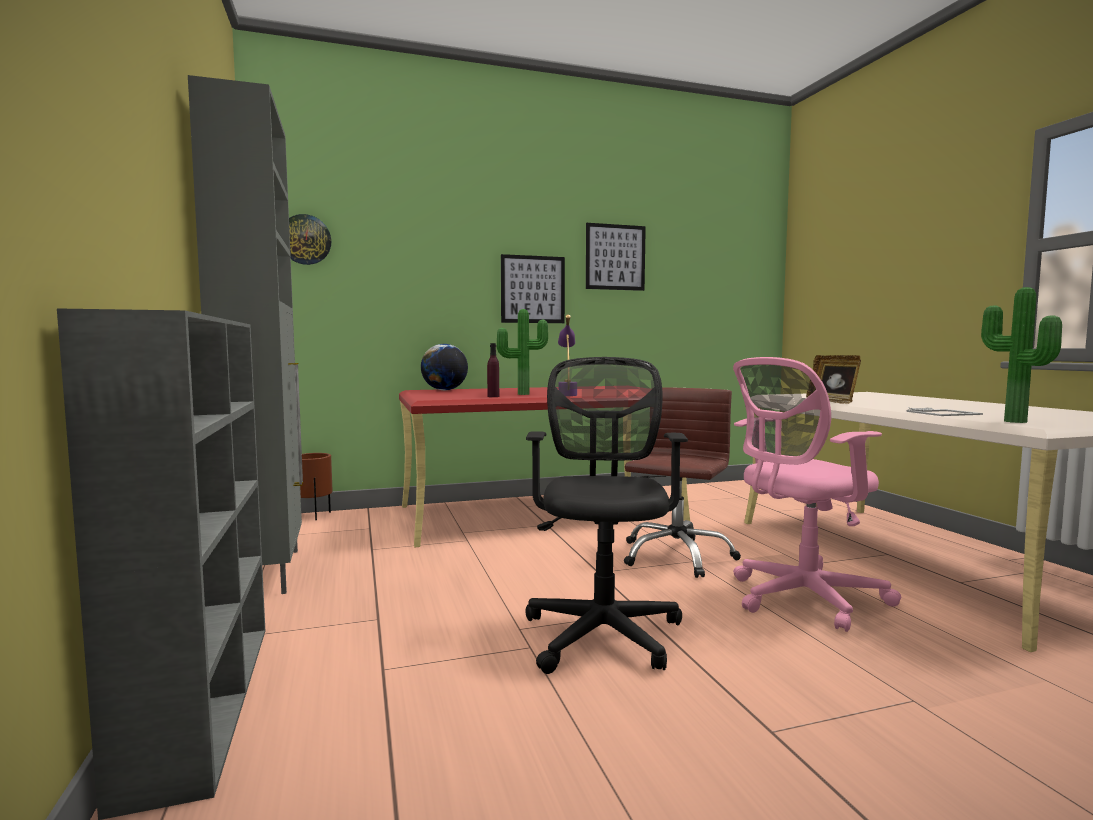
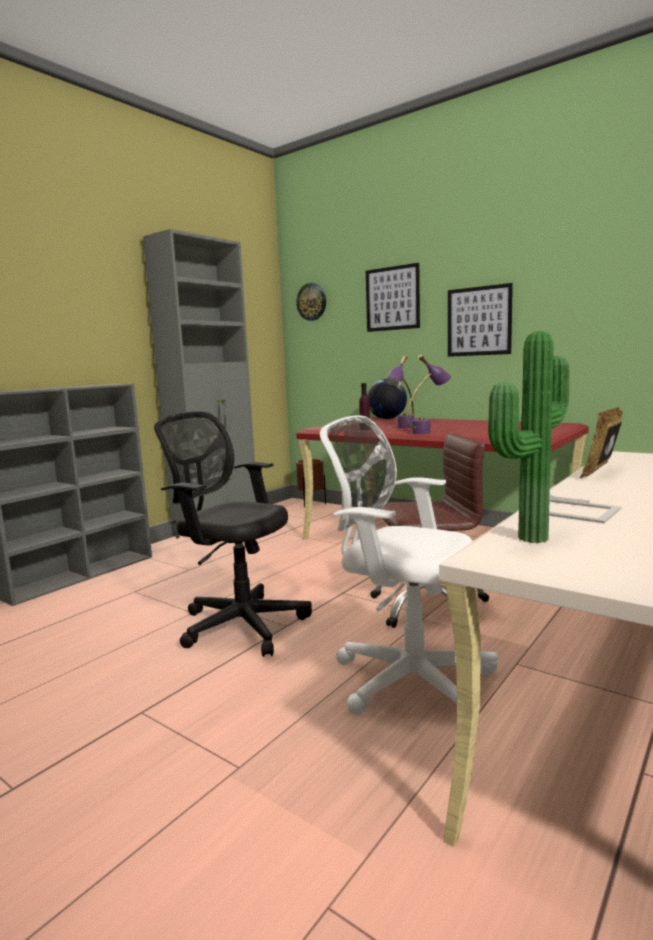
camera: 55 degrees right, 5 degrees up
(522, 394) = (402, 428): potted plant -> purple table lamp
(603, 631) = (239, 624): black office chair -> black office chair turned 120 degrees counterclockwise
(615, 257) = (575, 273): picture -> picture (392, 298)
(801, 599) = (407, 679): pink office chair -> white office chair

